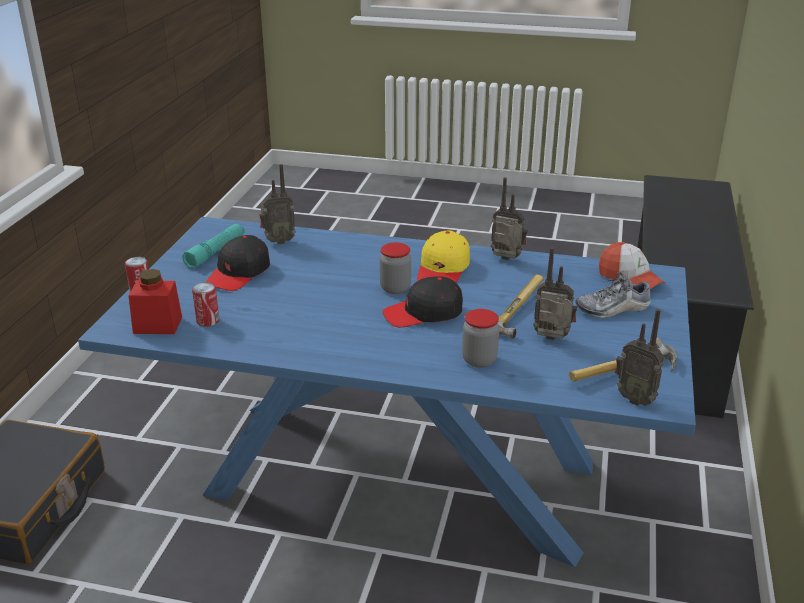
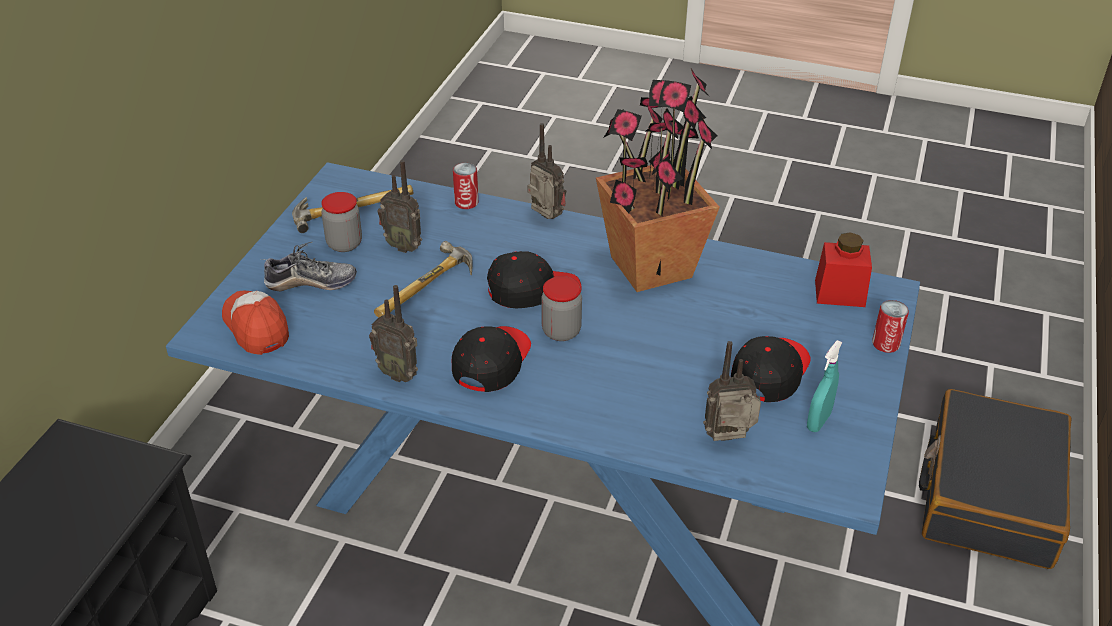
camera: 175 degrees left, 10 degrees up
(208, 321) = (784, 295): can -> can (466, 202)
(216, 252) = (818, 421): turquoise flashlight -> turquoise spray bottle
(322, 336) = (650, 266): none -> potted plant
(443, 269) = (491, 362): yellow cap -> black cap
(479, 360) = (488, 229): jar -> jar (344, 244)
(635, 399) = (361, 184): radio -> radio (545, 218)

